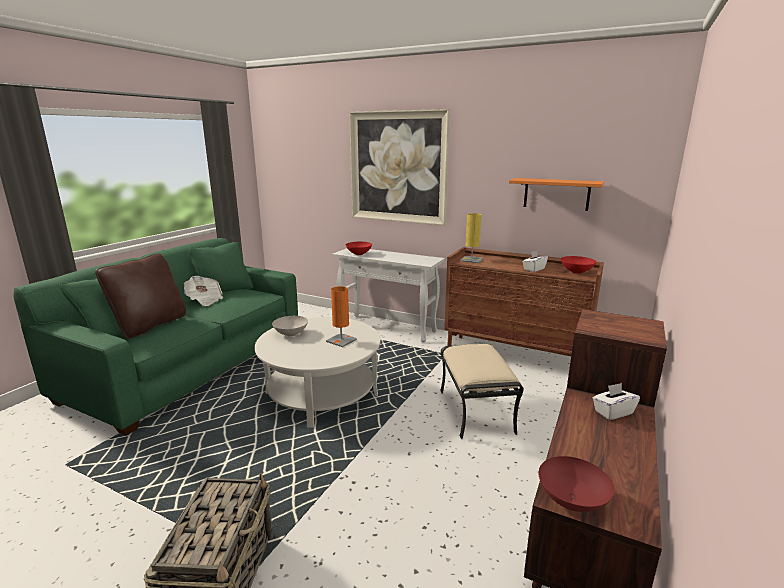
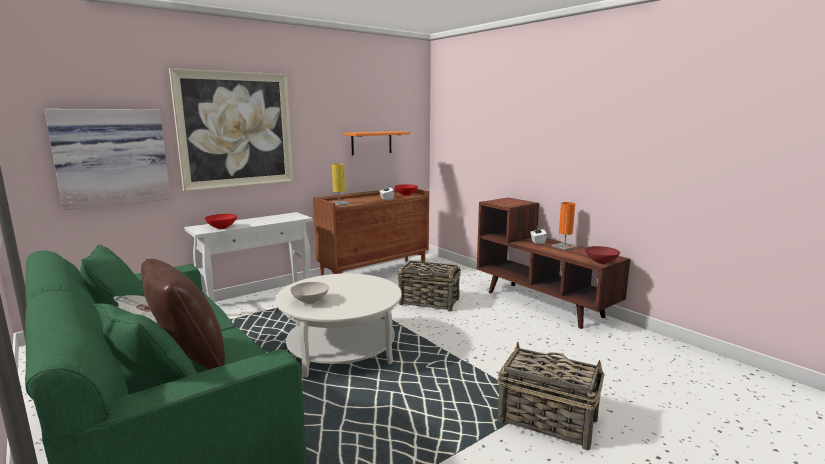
camera: 65 degrees left, 5 degrees down
(314, 183) = (111, 157): none -> picture
(341, 340) = (354, 286): orange table lamp -> orange table lamp (564, 247)
(476, 411) = (429, 302): beige ottoman -> basket

